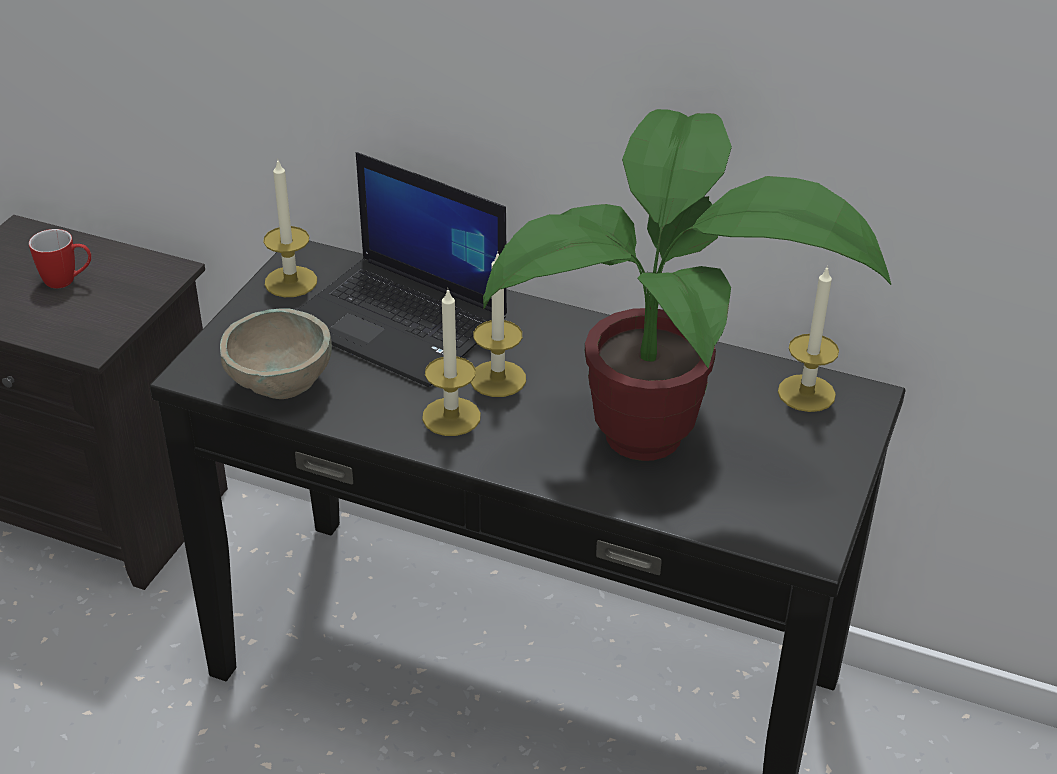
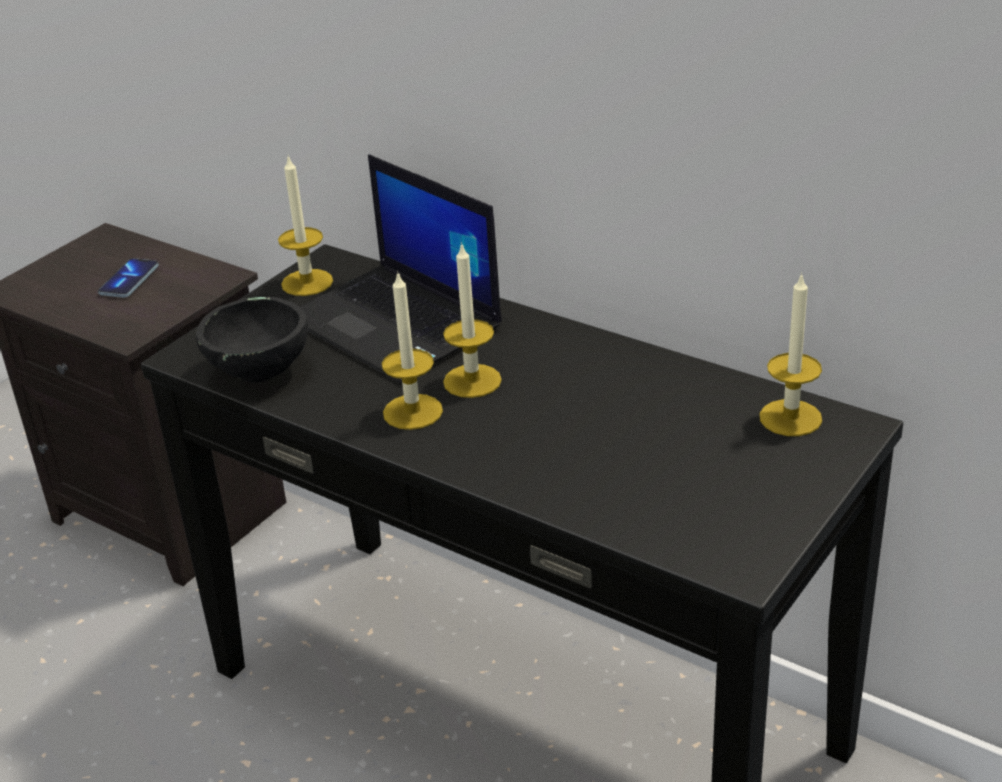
camera: 15 degrees right, 5 degrees down
(68, 281) = (129, 280): mug -> phone
(281, 386) = (260, 372): beige bowl -> black bowl
(660, 437) = (618, 447): potted plant -> none

